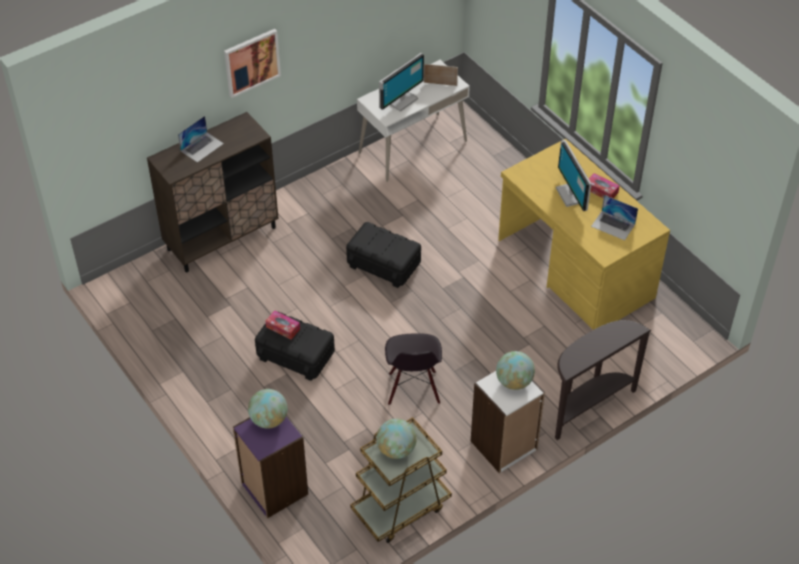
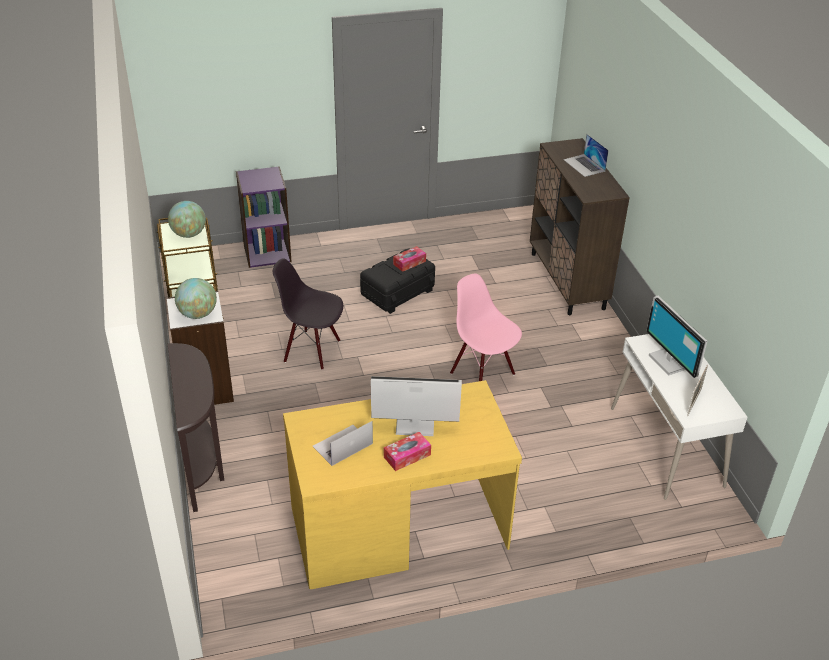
camera: 110 degrees right, 10 degrees down
(251, 62) = (649, 151): picture -> none
(269, 420) = (271, 182): globe -> none
(383, 264) = (483, 373): black storage box -> pink chair

